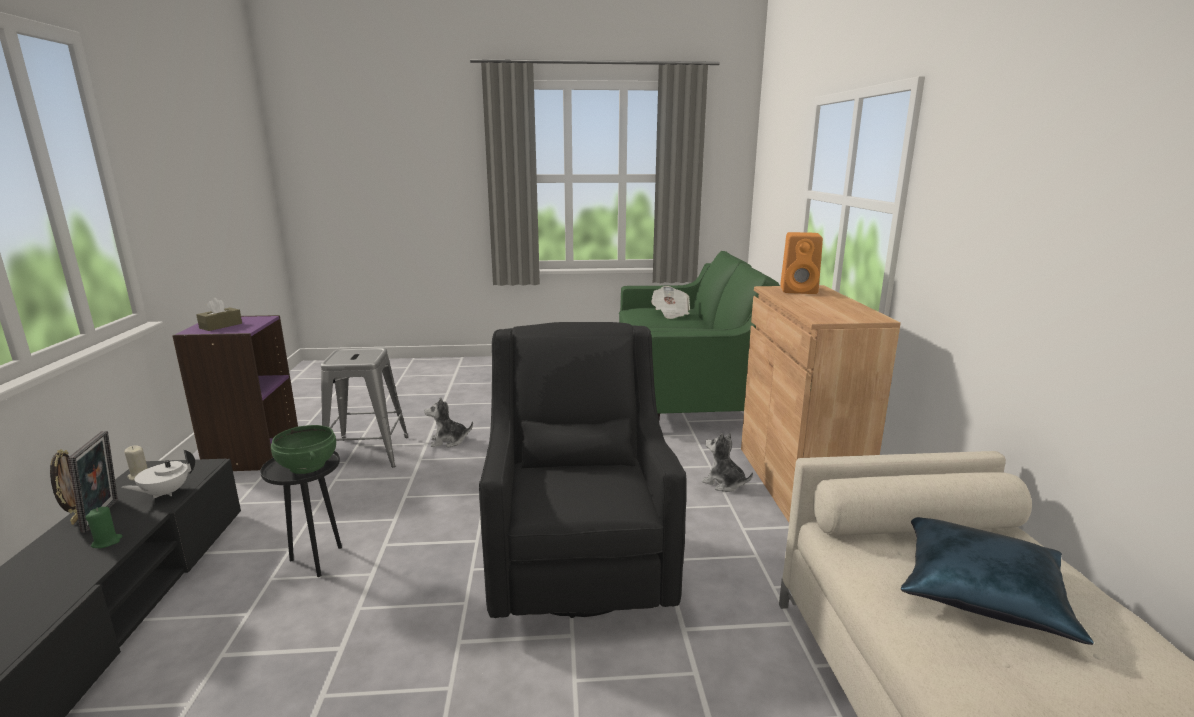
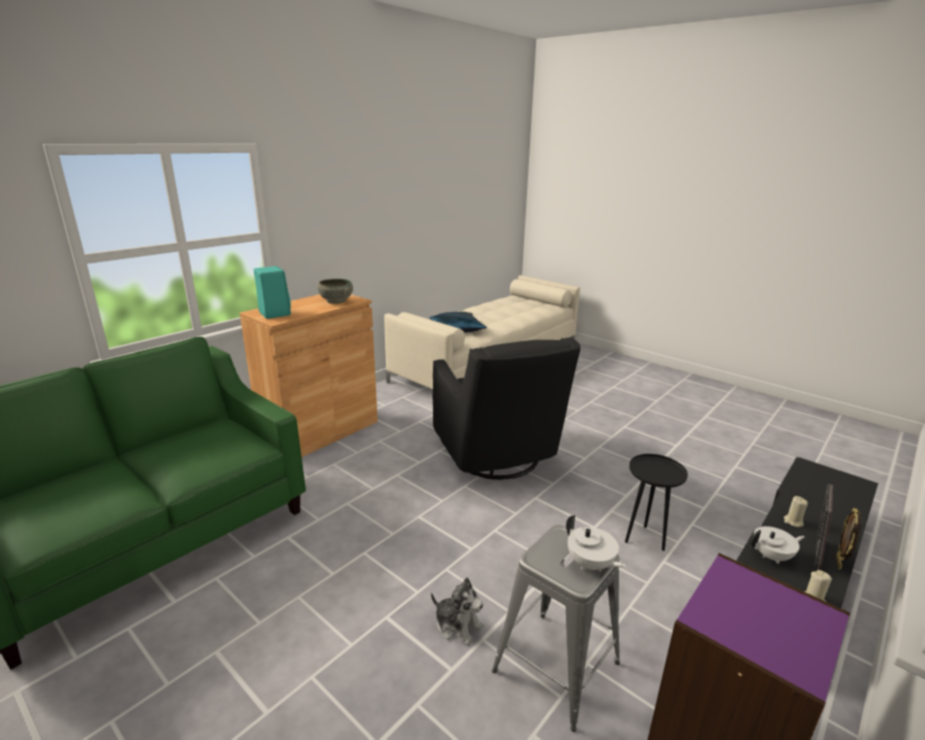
camera: 135 degrees left, 5 degrees up
(107, 542) = (793, 522): green candle -> beige candle
(221, 326) = (776, 616): brown tissue box -> none
(306, 466) = (653, 467): green bowl -> none
(339, 356) = (590, 564): none -> white teapot
(579, 563) = (497, 458): black armchair -> black armchair turned 60 degrees counterclockwise
(670, 313) = (70, 491): newspaper -> none
(724, 483) = (354, 451): plush toy -> none
(800, 290) = (274, 313): orange speaker -> turquoise speaker
(827, 311) = (335, 301): none -> grey bowl

